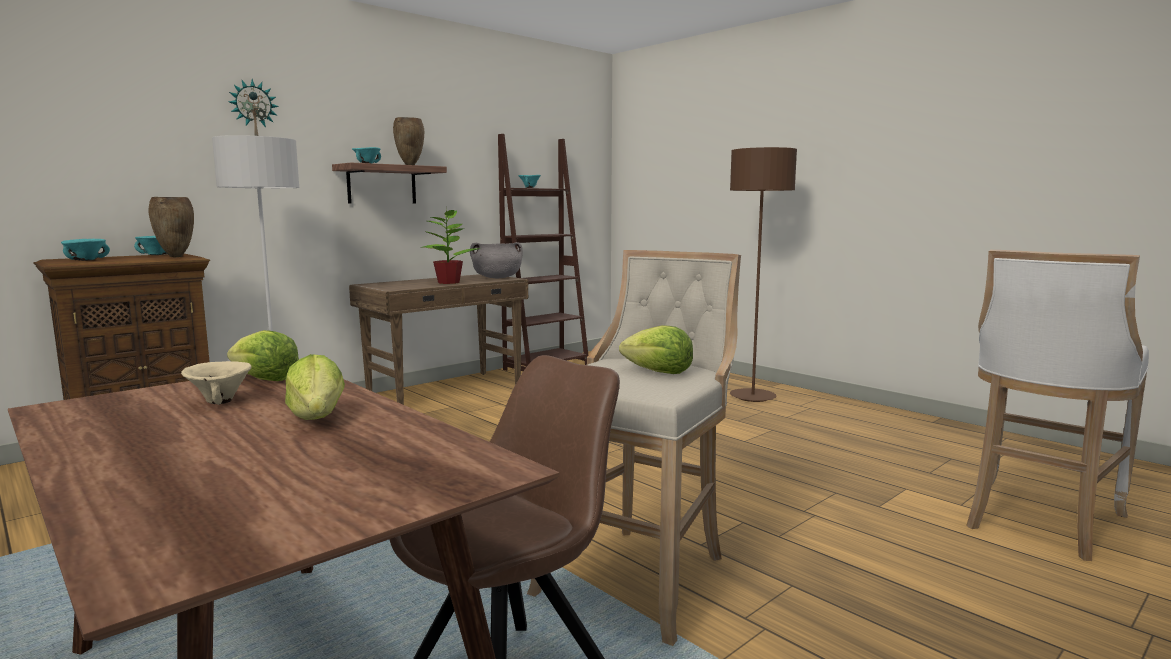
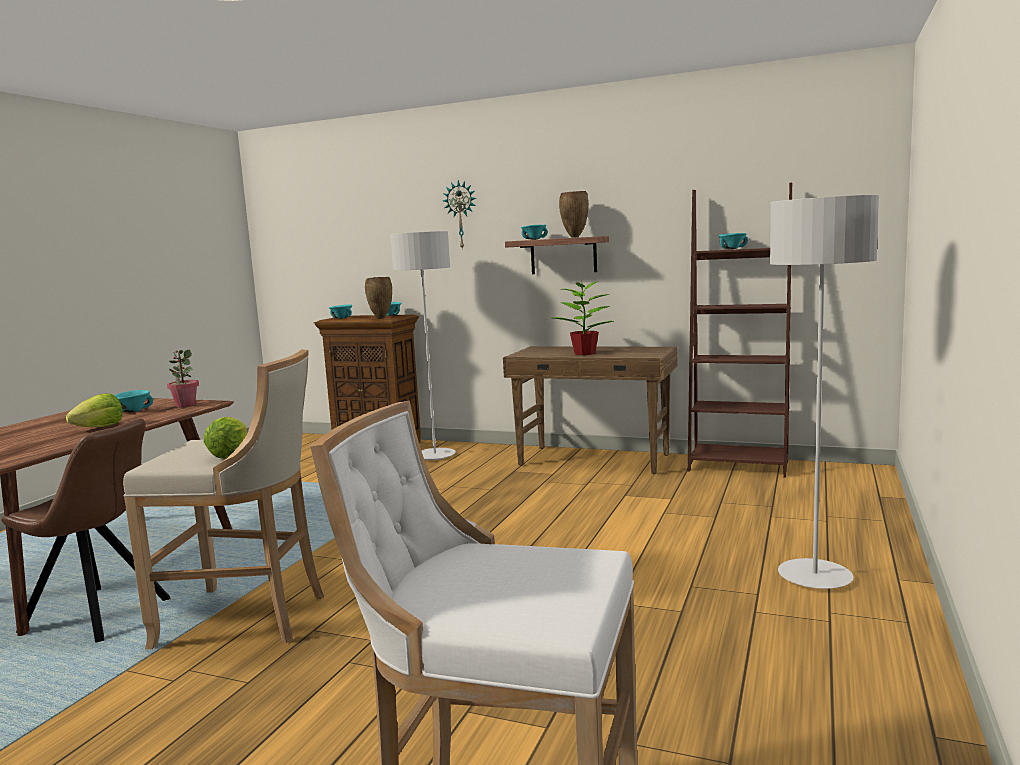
camera: 65 degrees right, 0 degrees up
(220, 402) = (134, 411): beige bowl -> turquoise bowl
(264, 379) = (185, 405): lettuce -> potted plant
(497, 278) = (647, 353): grey cooking pot -> none
(752, 397) = (814, 577): brown floor lamp -> grey floor lamp

